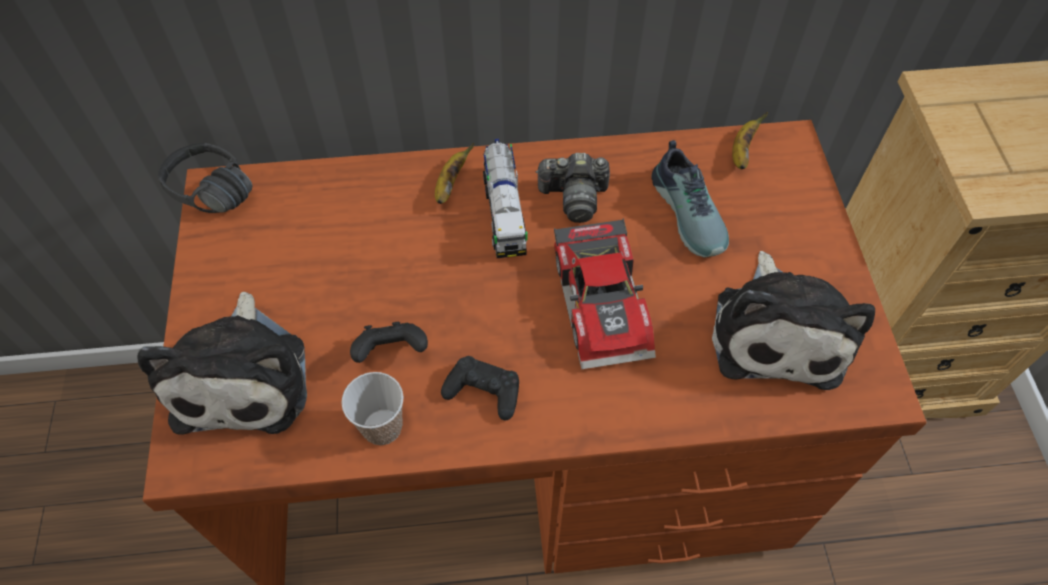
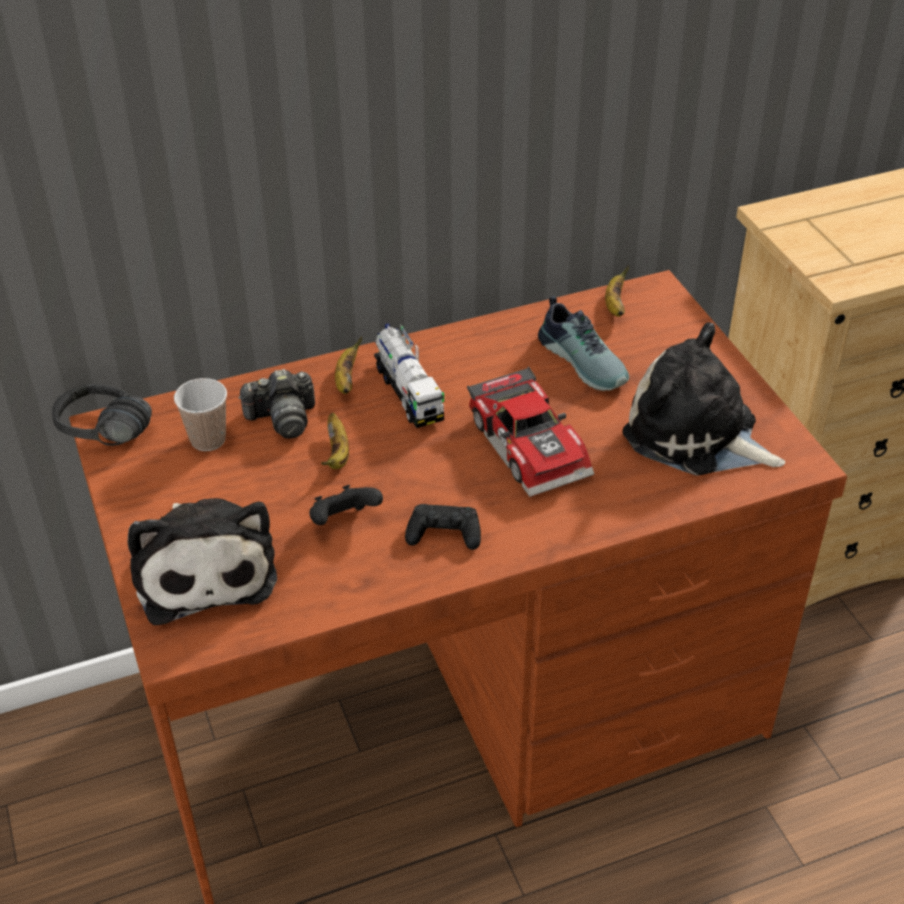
camera: 15 degrees left, 15 degrees down
(382, 427) = (359, 580): cup -> cup (208, 440)
(413, 269) = (337, 454): none -> banana
(574, 197) = (471, 369): camera -> camera (282, 419)
(778, 331) = (696, 435): plush toy -> plush toy turned 135 degrees clockwise

